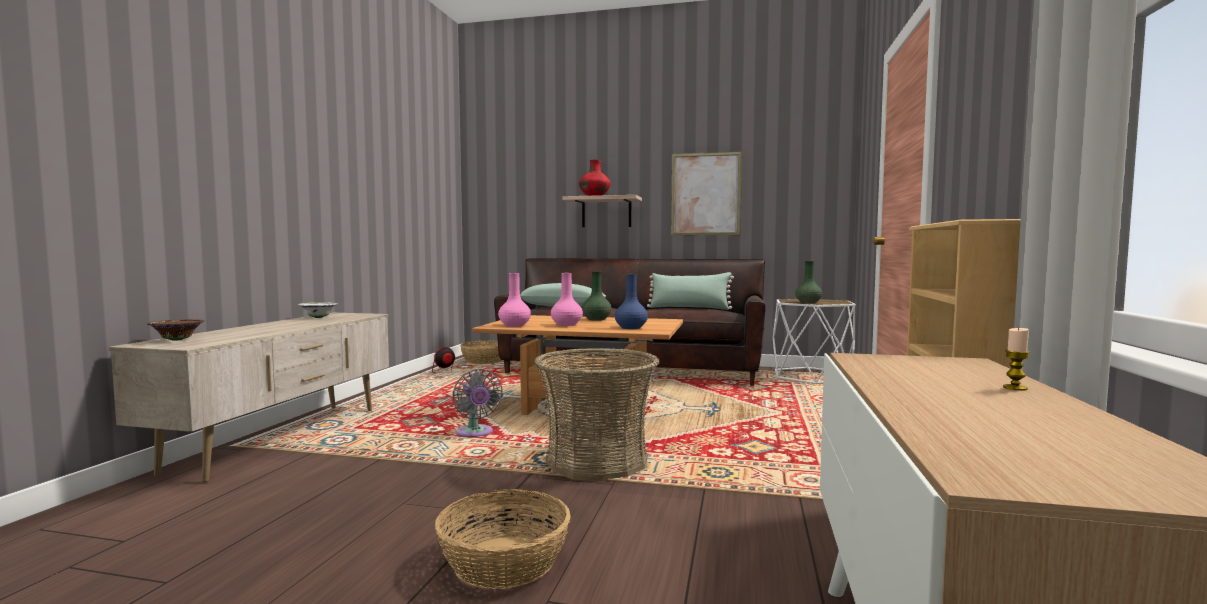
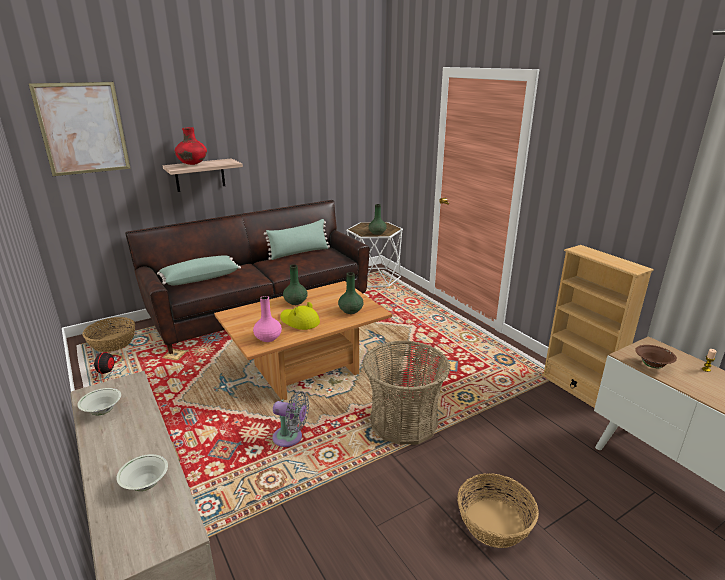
camera: 45 degrees left, 20 degrees up
(177, 340) = (129, 534): brown bowl -> brown bowl (652, 365)
(240, 333) = (145, 485): none -> white bowl
(566, 324) = (299, 321): pink vase -> yellow hat
(631, 328) = (350, 310): blue vase -> green vase
(706, 194) = (285, 151): picture -> picture (82, 128)

